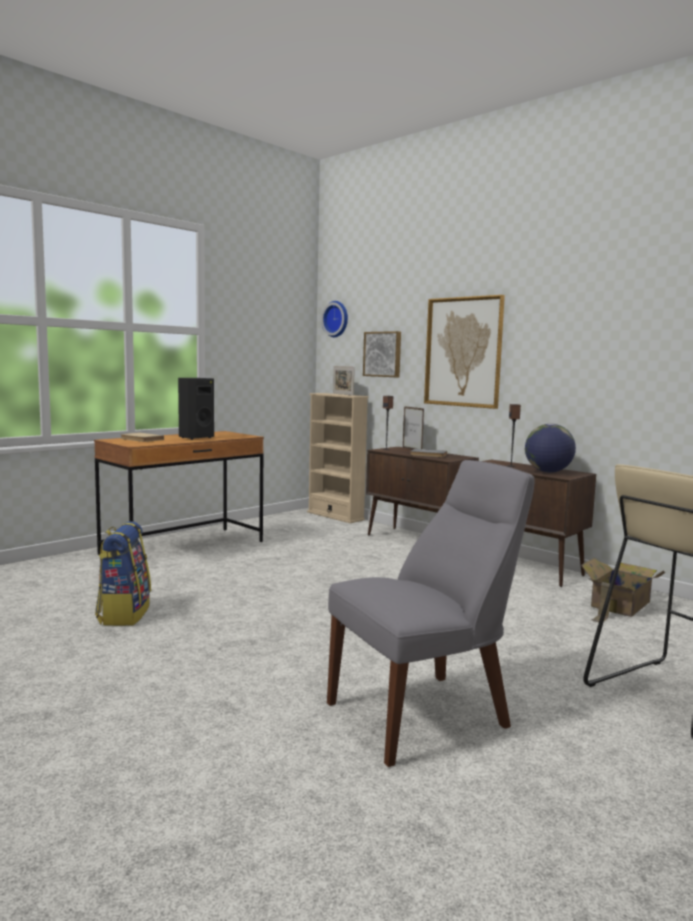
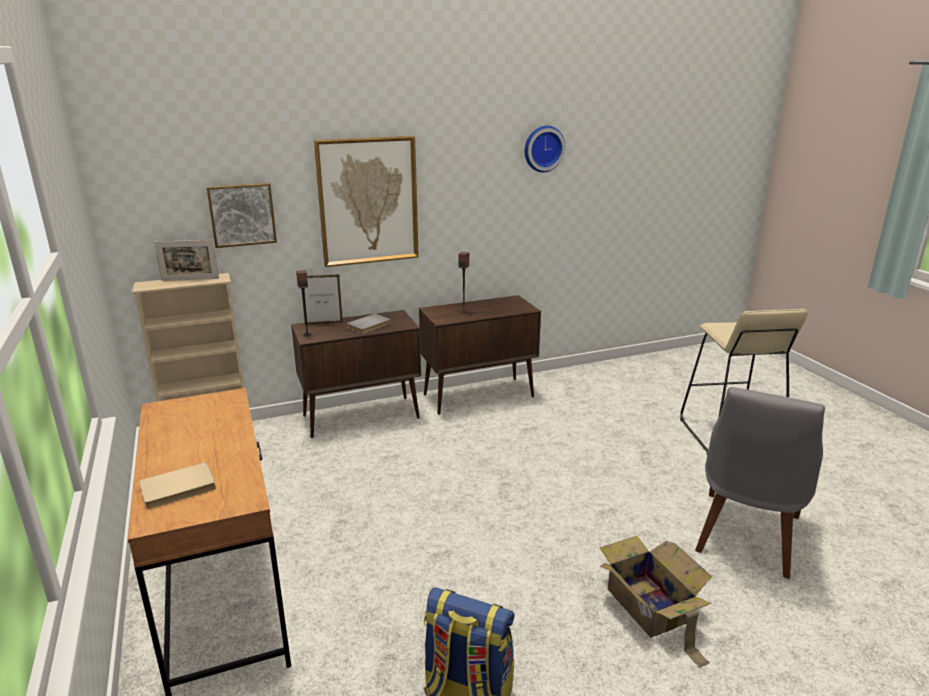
camera: 65 degrees left, 15 degrees up
(195, 437) = (209, 438): black speaker -> none
(337, 319) = (135, 169): wall clock -> wall clock (543, 148)
(425, 714) = (746, 536): grey chair -> grey chair turned 150 degrees counterclockwise
(548, 472) = (502, 307): globe -> none
(618, 605) = (581, 391): cardboard box -> cardboard box (649, 608)

